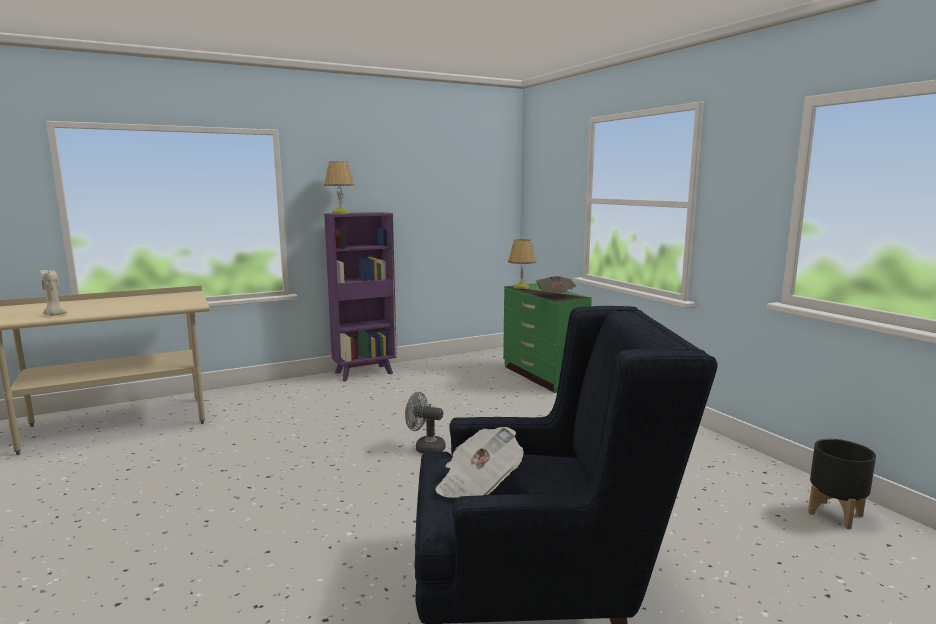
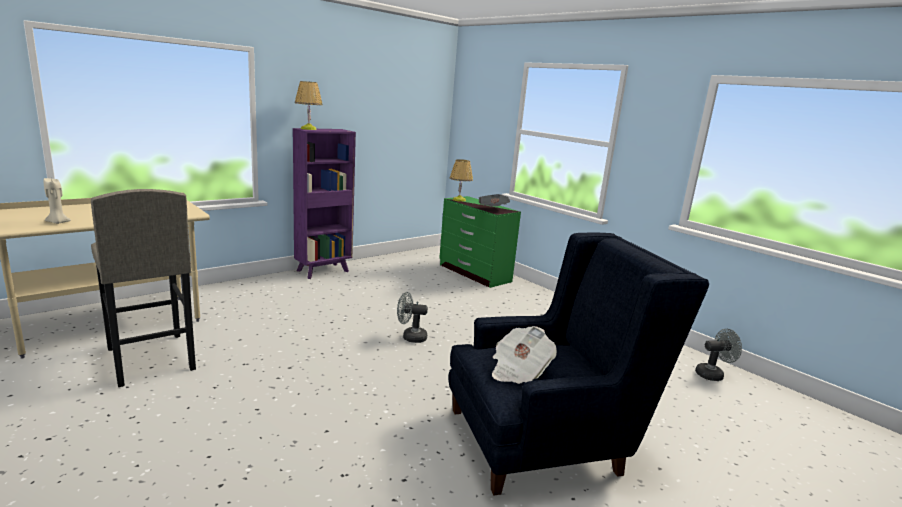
camera: 15 degrees left, 5 degrees up
(132, 461) = (150, 359): none -> grey stool
(834, 514) = (713, 374): black planter -> grey fan

